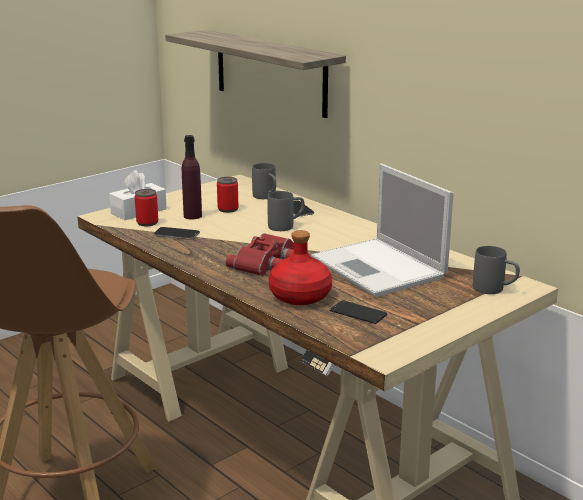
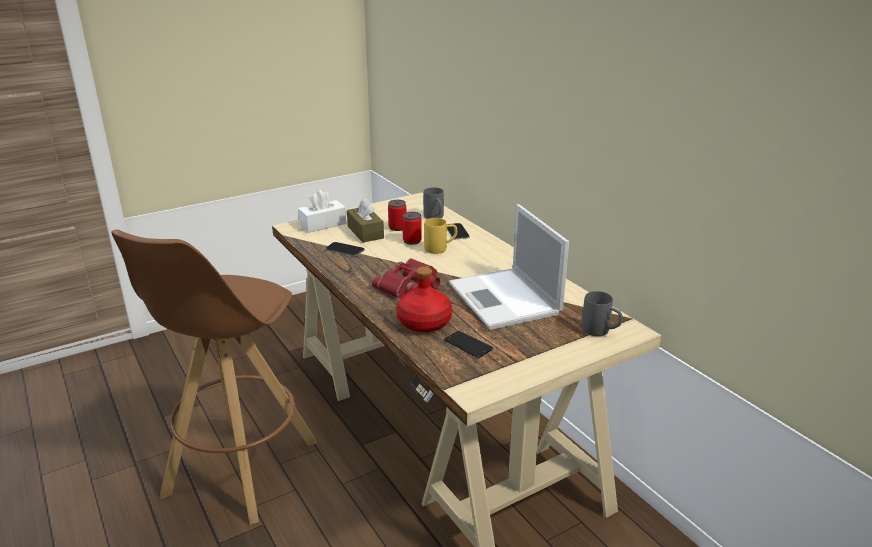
camera: 10 degrees right, 5 degrees up
(147, 223) = (325, 236): can -> can (412, 241)
(192, 216) = (365, 232): purple bottle -> brown tissue box
(270, 72) = (446, 107): shelf -> none
(286, 226) = (440, 248): grey mug -> yellow mug

